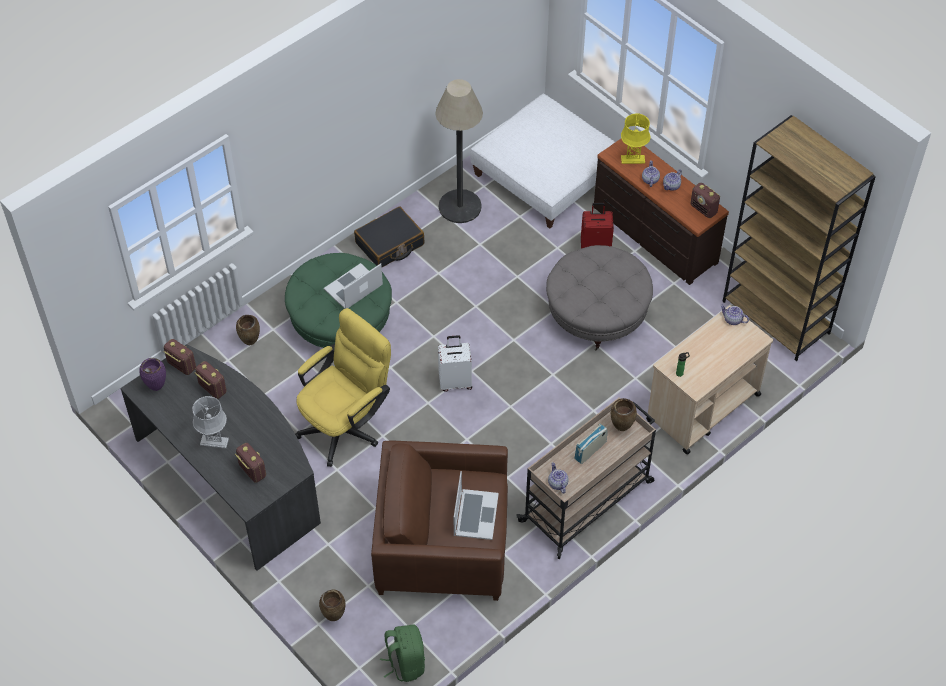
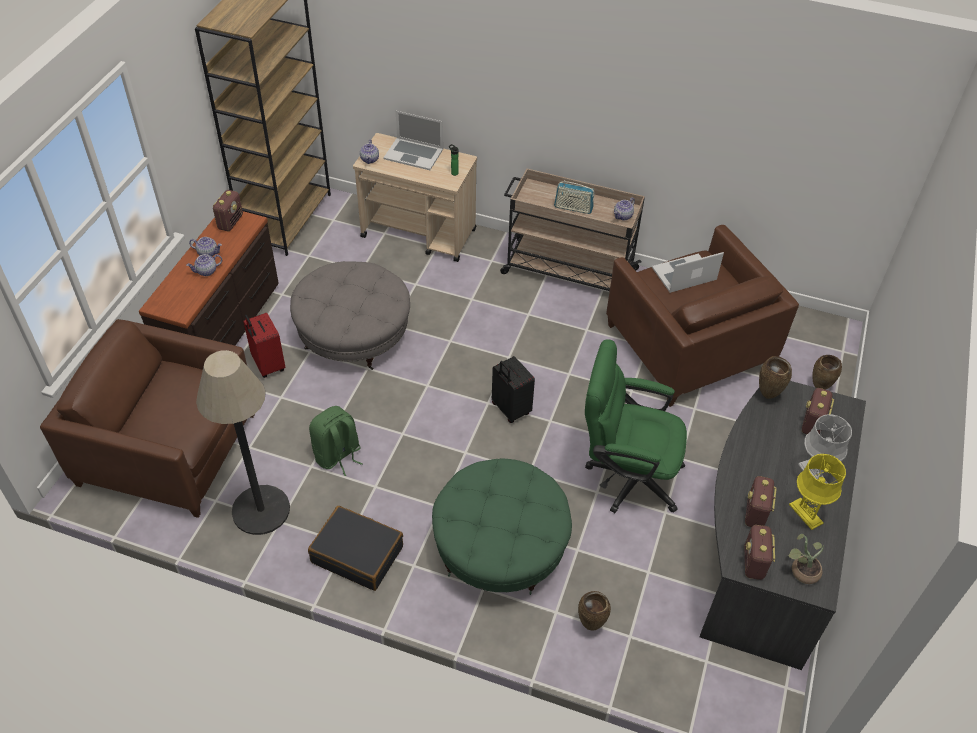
camera: 120 degrees left, 5 degrees down
(157, 387) = (801, 571): purple vase -> potted plant
(346, 425) = (625, 475): yellow office chair -> green office chair
(353, 287) = (488, 496): laptop -> laptop (413, 154)
(405, 663) = (810, 324): green backpack -> green backpack (338, 456)
(455, 382) = (510, 409): white suitcase -> black suitcase
(546, 174) = (169, 448): white ottoman -> brown armchair
(621, 428) = (535, 197): brown vase -> brown vase (768, 396)
(633, 159) = (180, 293): yellow table lamp -> yellow table lamp (805, 514)

